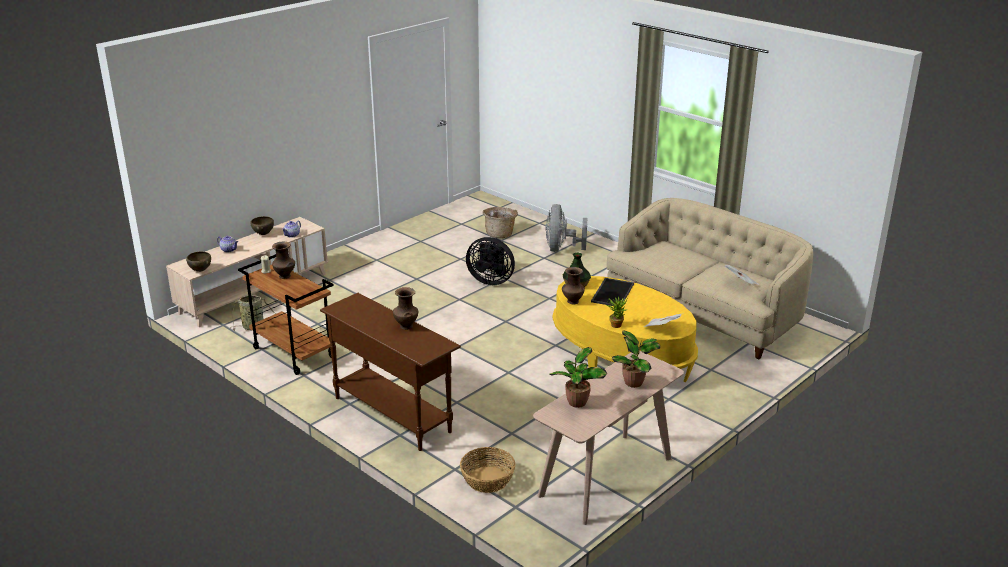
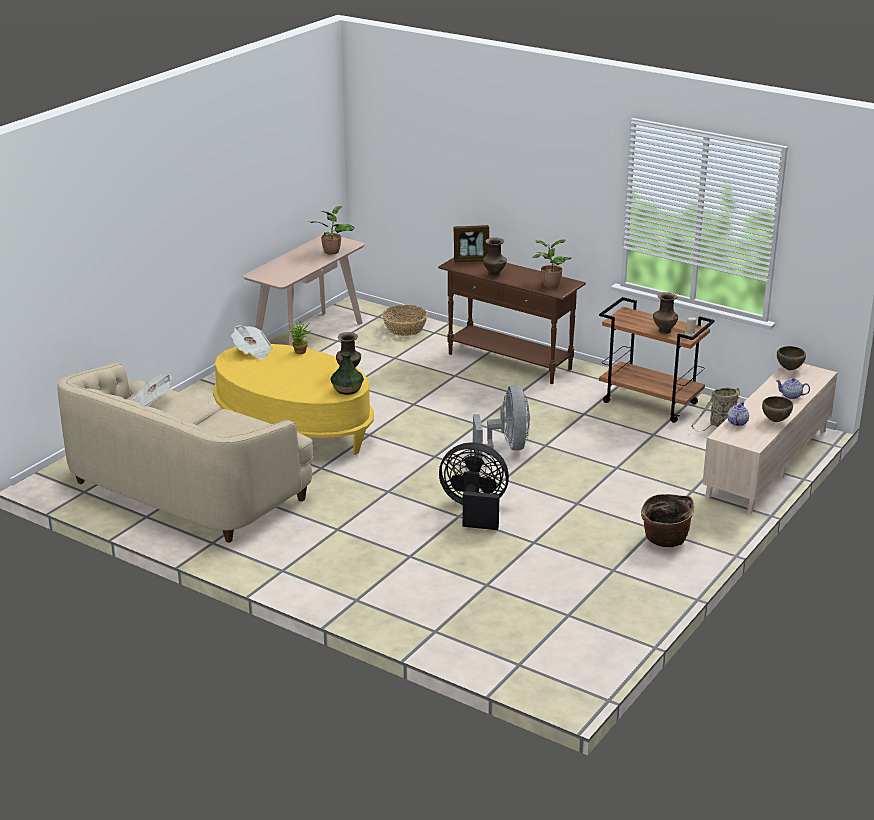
camera: 170 degrees right, 0 degrees up
(419, 349) = (471, 260): none -> picture frame
(500, 234) = (493, 598): basket -> basket (664, 540)
(561, 249) = (386, 576): grey fan -> grey fan (506, 447)
(612, 292) = (305, 384): tray -> none
(635, 383) = (285, 265): potted plant -> potted plant (549, 285)

